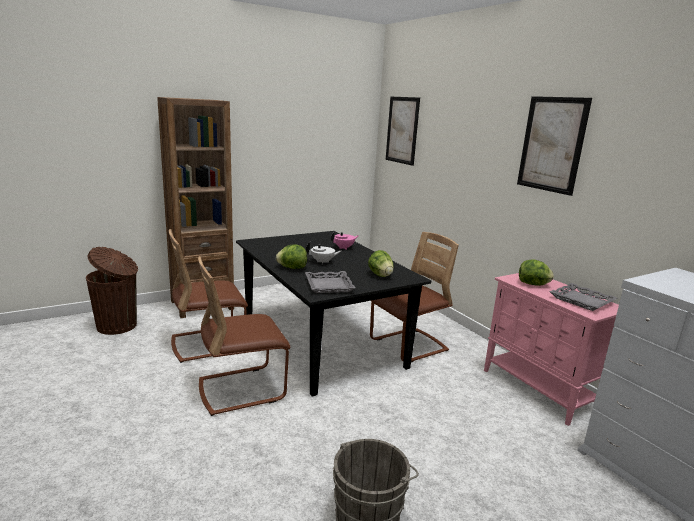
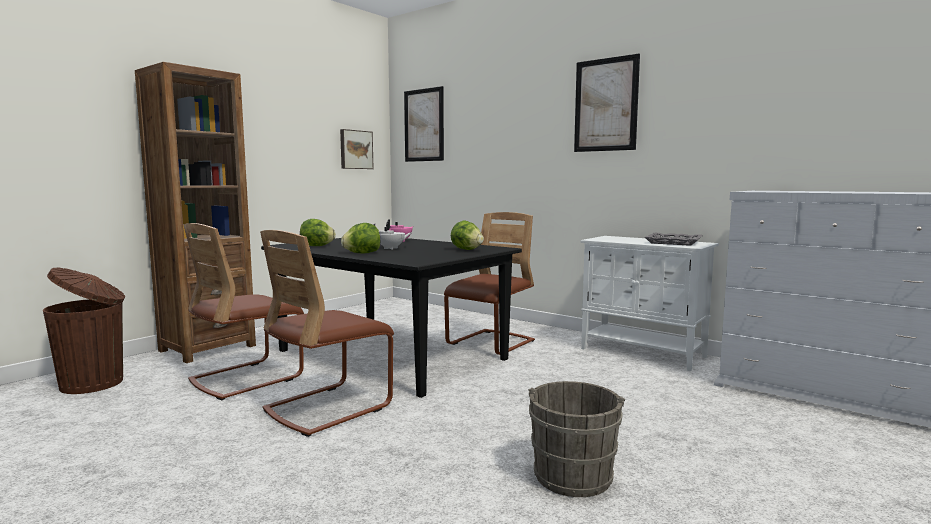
camera: 20 degrees left, 10 degrees down
(328, 285) = (422, 258): grey tray -> none
(342, 148) = (355, 149): none -> picture
(533, 284) = (620, 240): lettuce -> lettuce (317, 246)
(539, 390) = (643, 353): pink cabinet -> white cabinet

